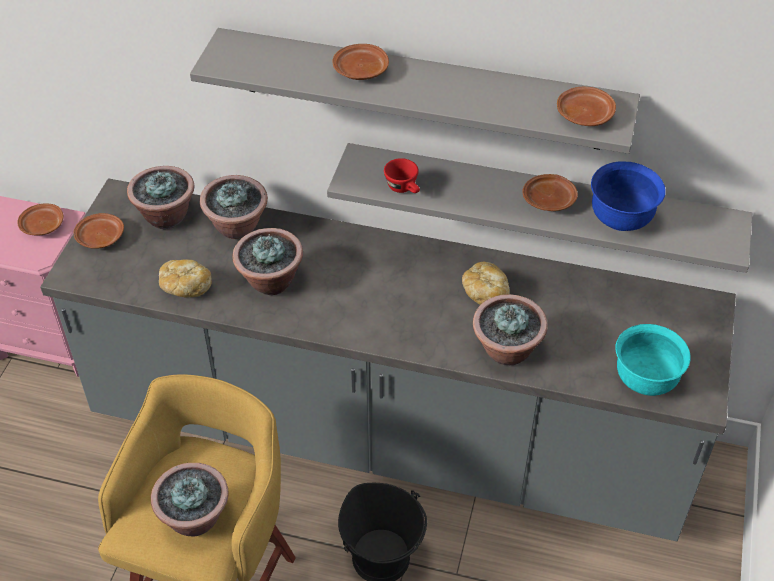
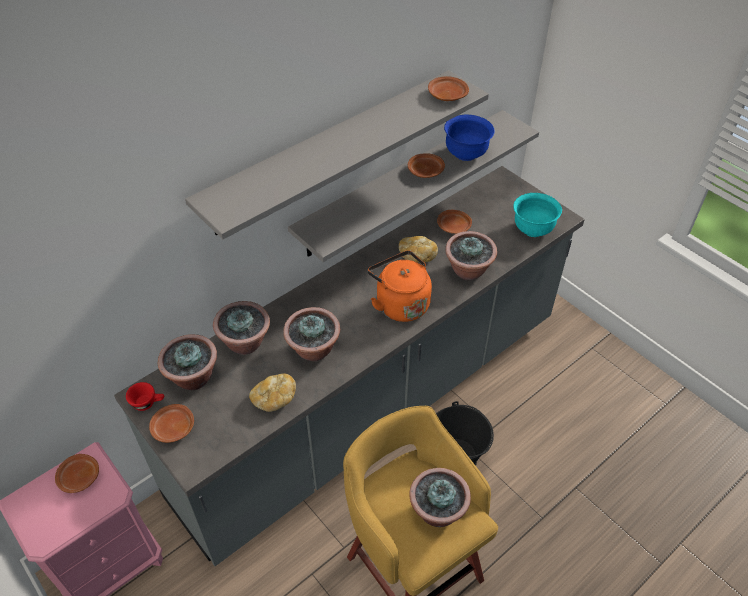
camera: 55 degrees left, 0 degrees up
(360, 71) = (312, 156): brown plate -> brown plate (454, 227)
(397, 316) = (400, 304): none -> orange kettle
(404, 188) = (357, 222): red cup -> red cup (148, 403)

